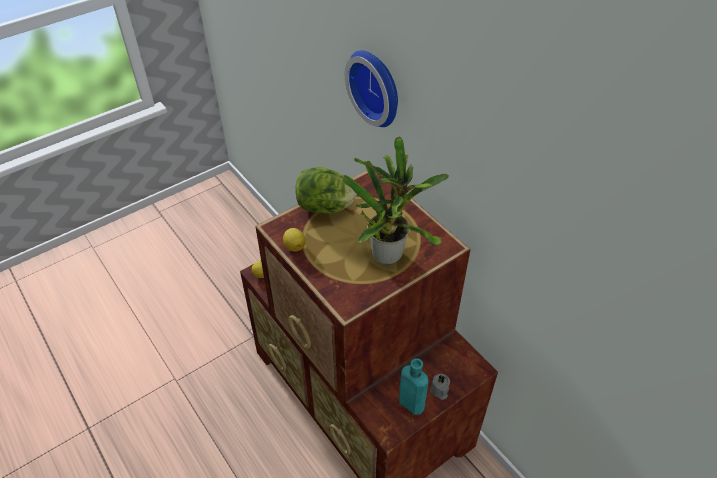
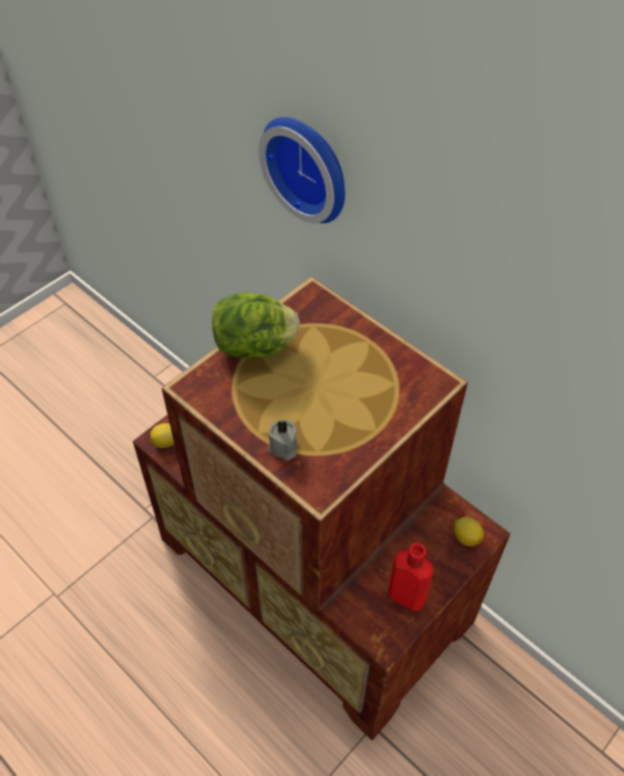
camera: 10 degrees left, 5 degrees up
(294, 246) = (225, 411): lemon -> lemon (466, 537)
(389, 251) = (358, 401): potted plant -> none
(409, 402) = (403, 595): turquoise bottle -> red bottle
(439, 391) = (439, 572): grey candle -> grey candle (283, 448)

